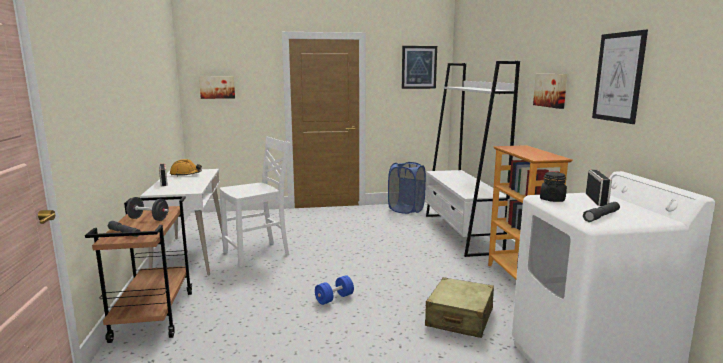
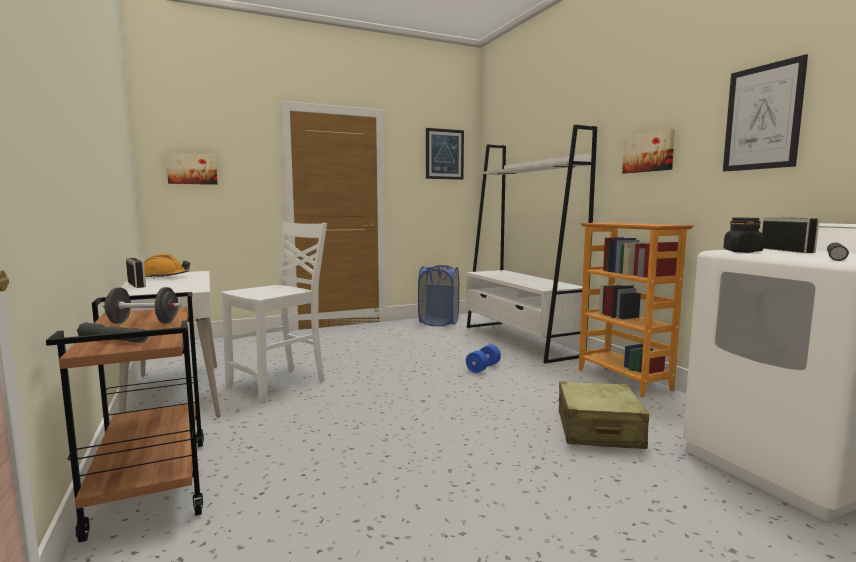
camera: 15 degrees left, 5 degrees down
(334, 298) = (422, 426): blue dumbbell -> blue dumbbell (483, 368)

